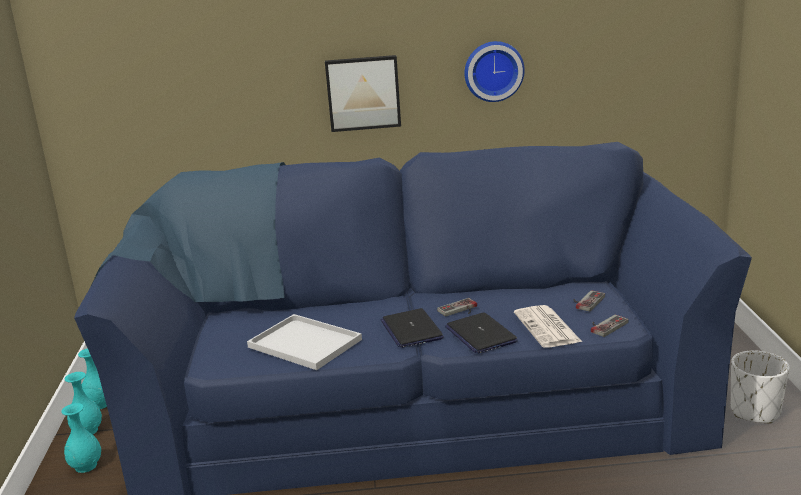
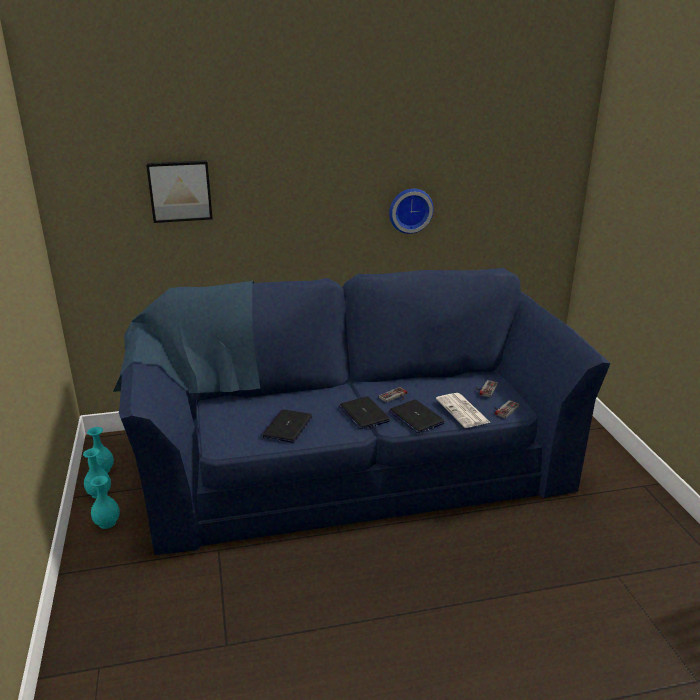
camera: 10 degrees left, 5 degrees up
(307, 343) = (287, 427): white tray -> laptop
(363, 93) = (311, 225): picture -> picture (180, 191)
(755, 411) = (595, 462): white planter -> none

